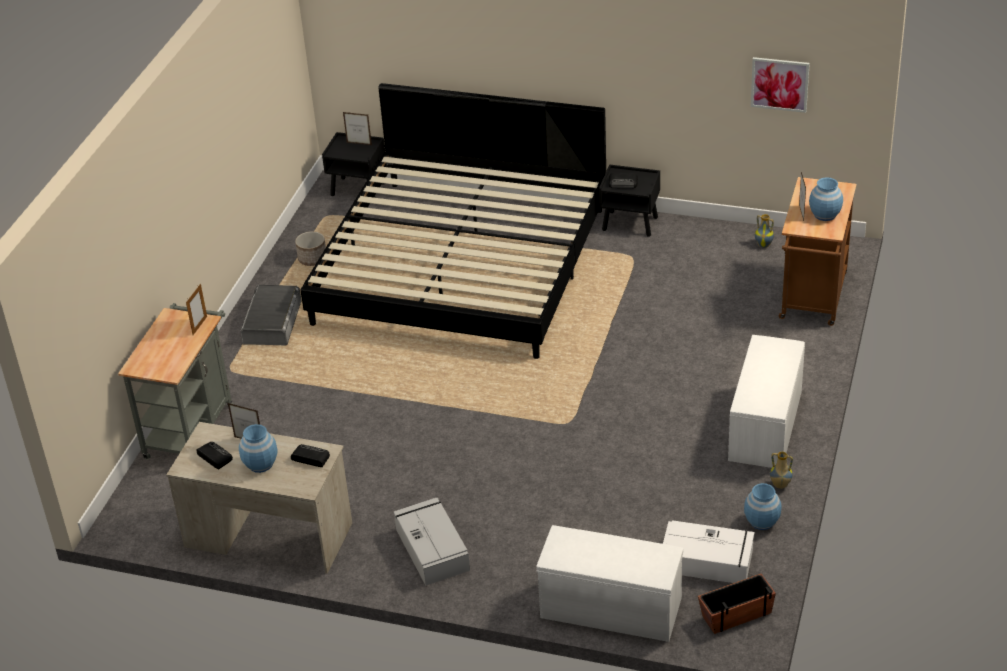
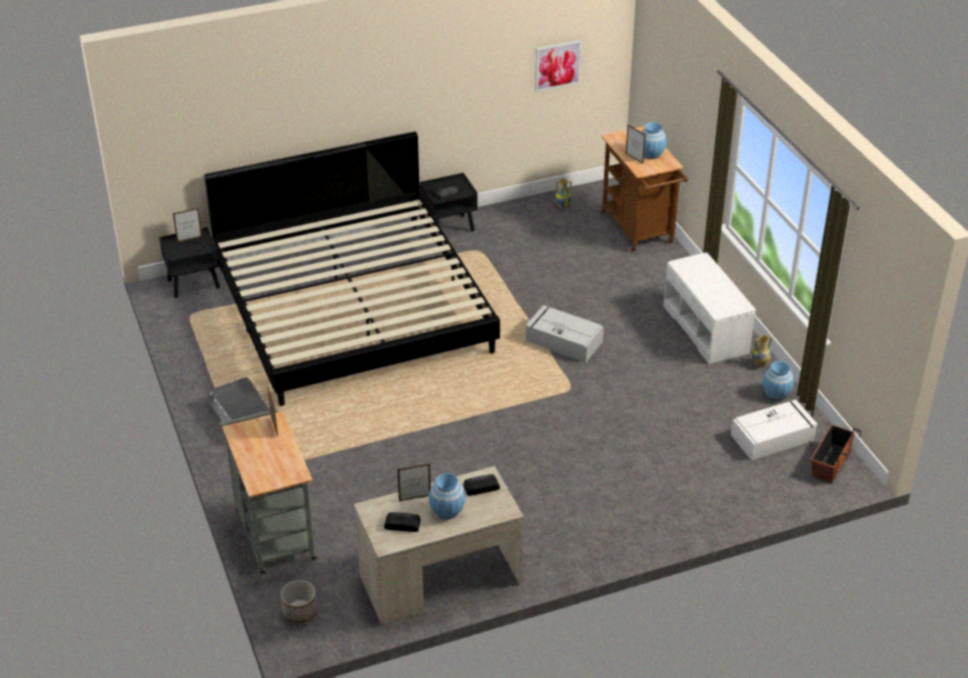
camera: 40 degrees left, 0 degrees up
(312, 259) = (219, 354): planter -> planter (299, 612)
(432, 549) = (577, 525): grey storage box -> grey storage box (563, 341)
(609, 608) = (748, 502): white bench -> none

